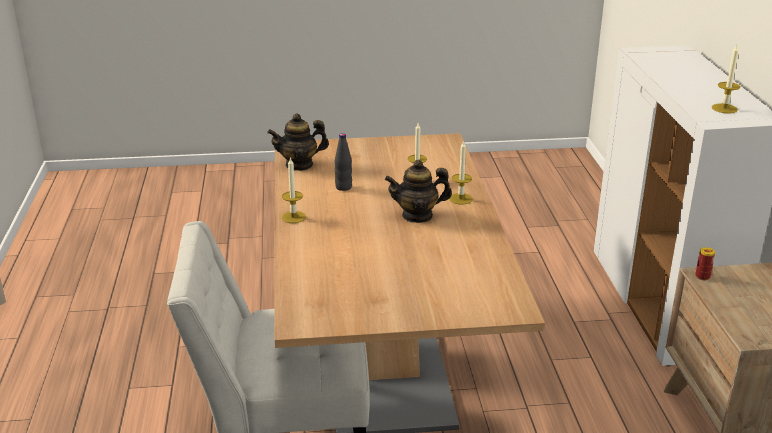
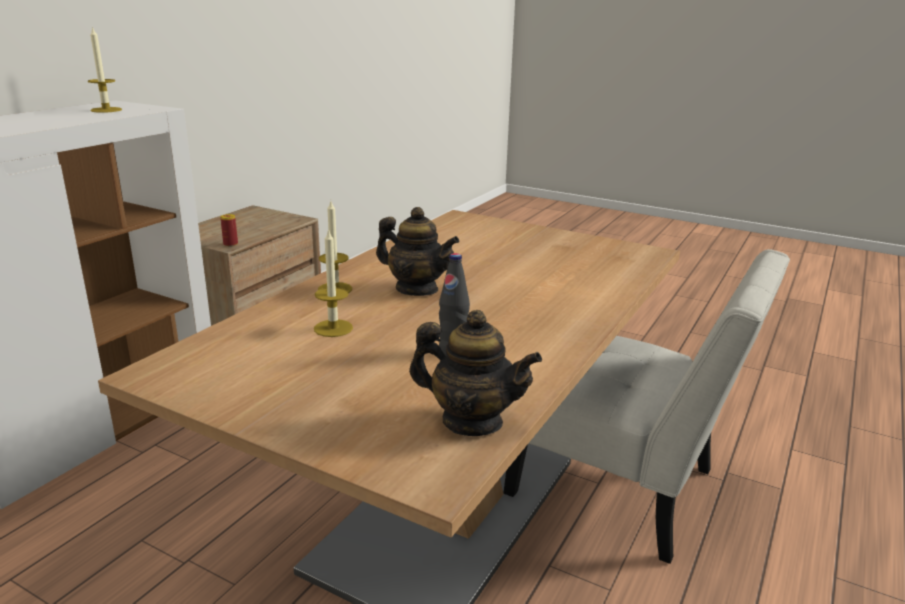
camera: 145 degrees left, 5 degrees down
(293, 217) = (574, 334): candle -> none

